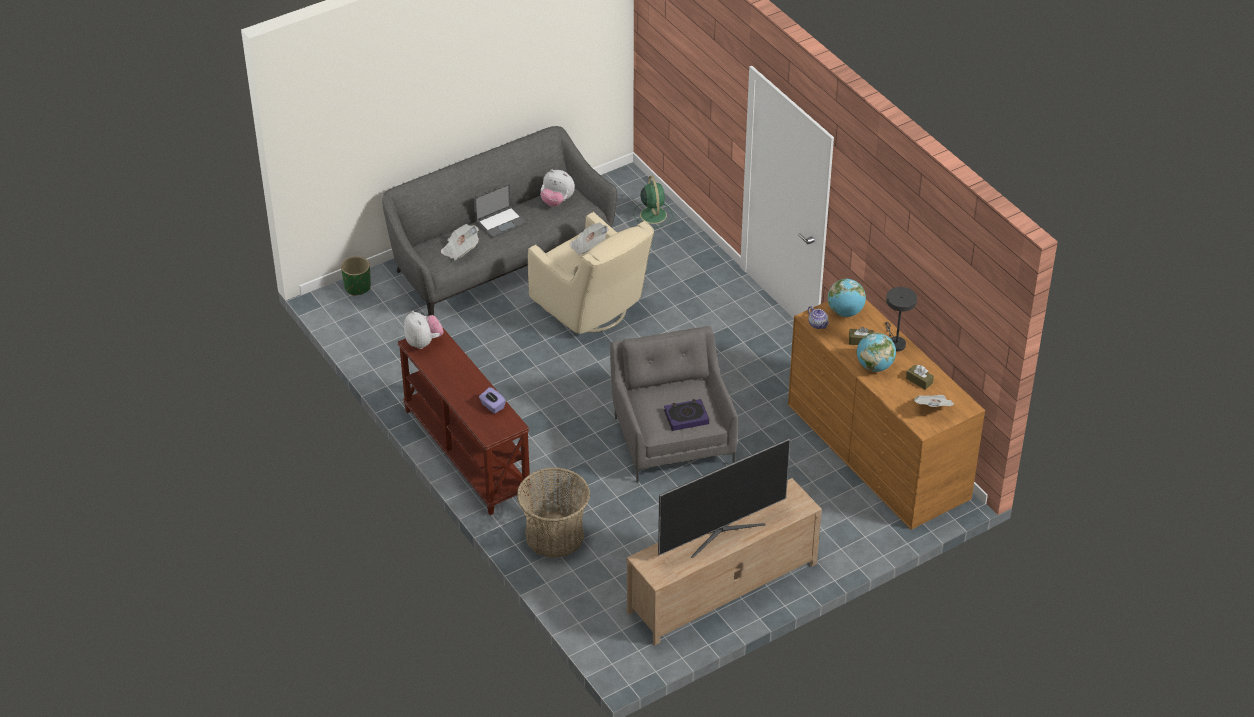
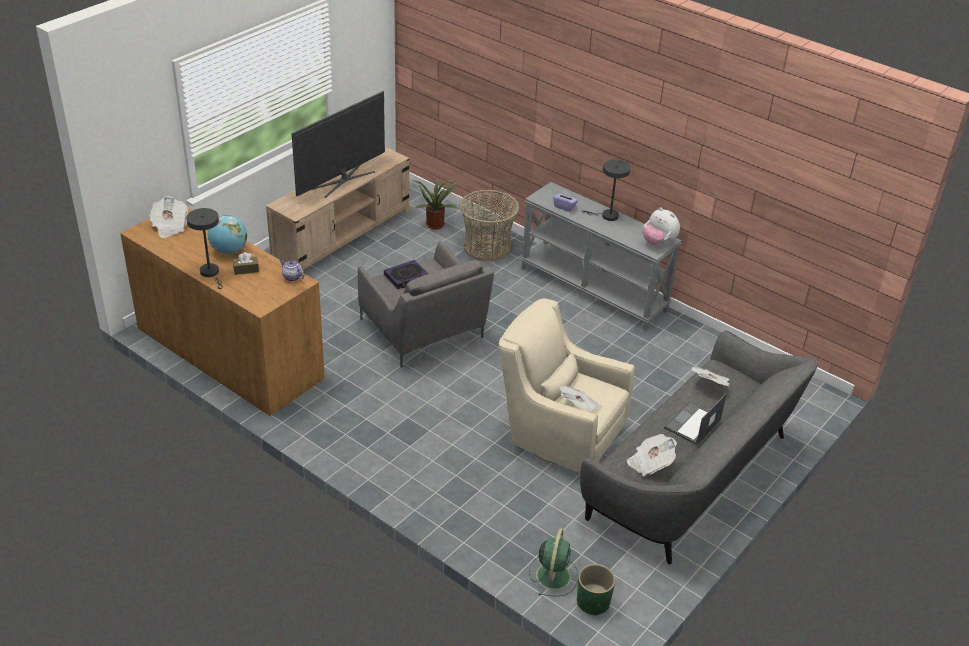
camera: 160 degrees right, 5 degrees down
(357, 287) = (805, 412): green planter -> green planter (593, 602)
(454, 385) = (607, 216): none -> grey table lamp
(465, 453) = (594, 289): brown console table -> grey console table
(557, 201) = (650, 463): plush toy -> newspaper
(600, 586) = (435, 223): none -> potted plant
(653, 214) = (553, 575): green fan -> green fan turned 135 degrees counterclockwise
(845, 312) = (266, 293): globe -> none
(919, 381) = (184, 245): brown tissue box -> none

